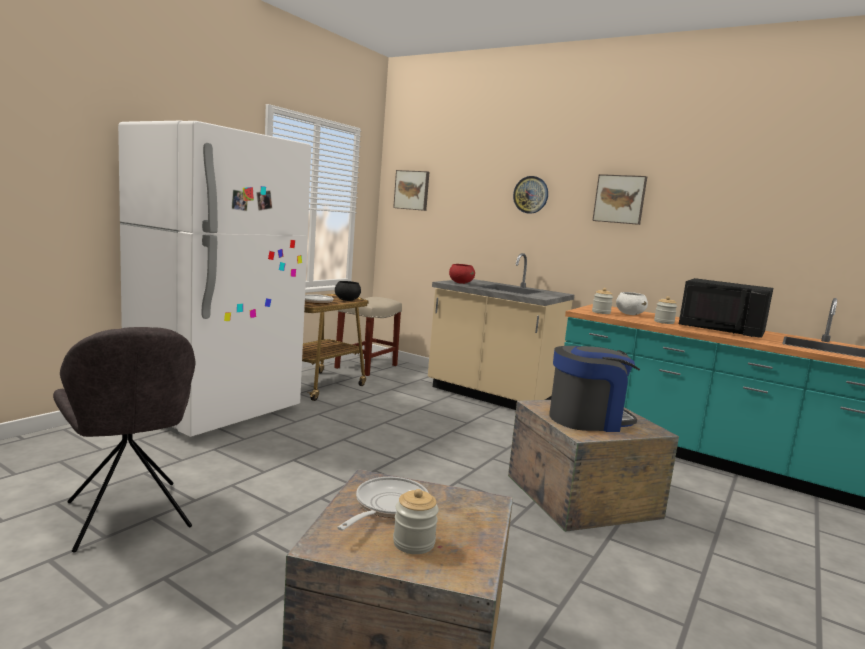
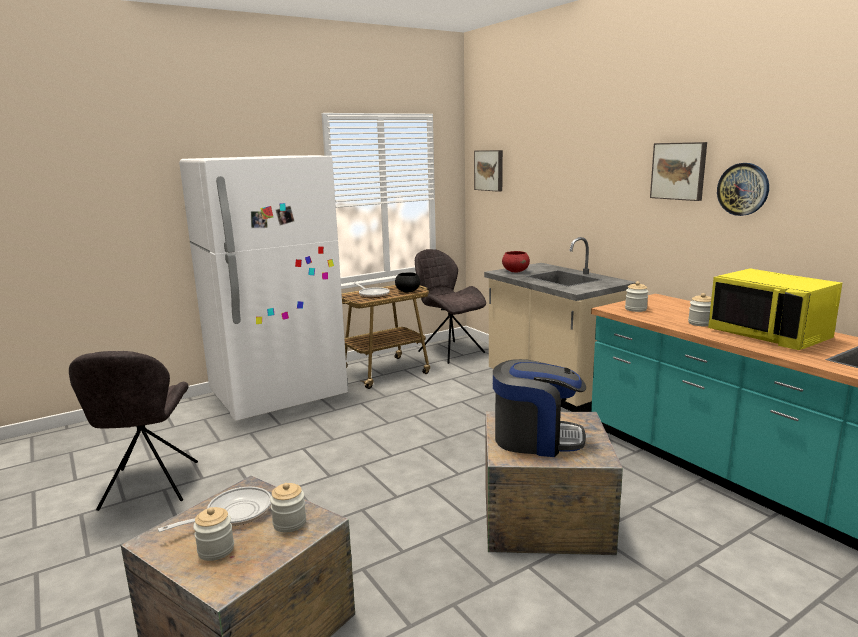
camera: 25 degrees right, 5 degrees up
(366, 366) = (449, 351): beige stool -> grey chair
(460, 507) = (289, 523): none -> jar
(531, 194) = (592, 170): wall clock -> wall clock (743, 189)
(629, 314) = (674, 310): white bowl -> none
(722, 330) = (770, 335): black microwave -> yellow microwave

